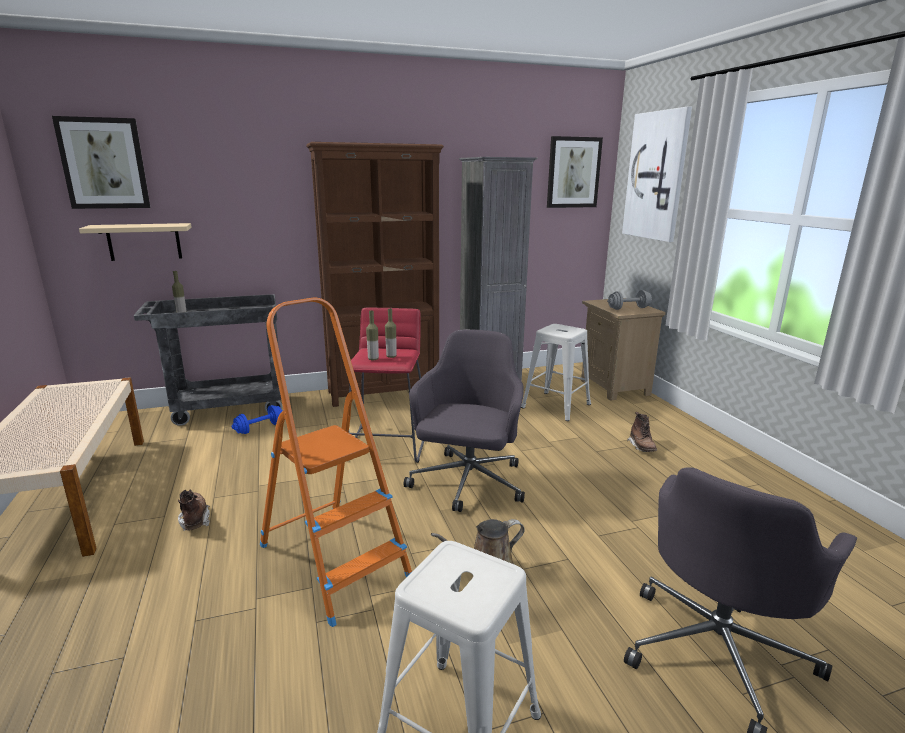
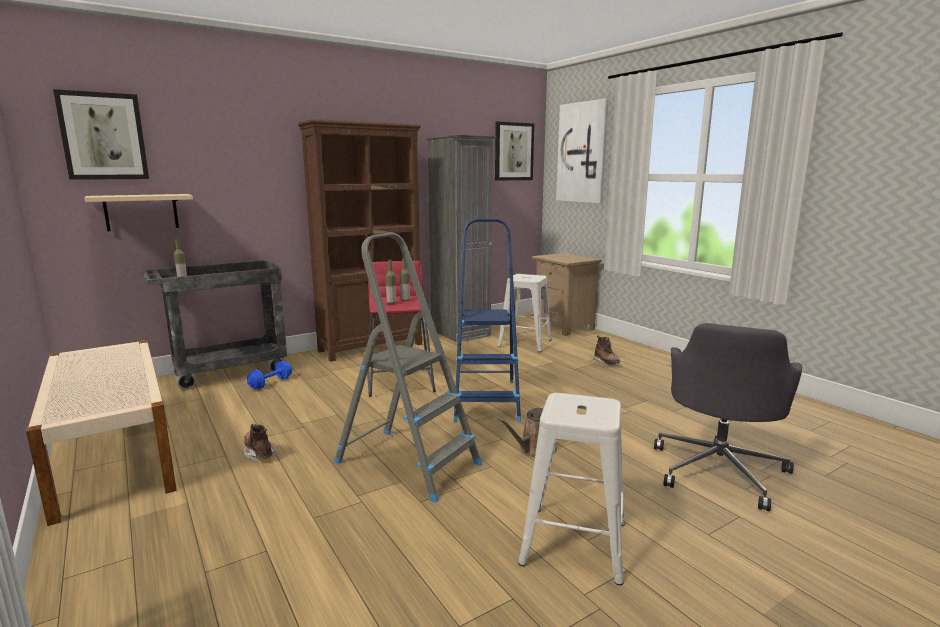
camera: 15 degrees left, 5 degrees down
(334, 562) = (409, 463): orange step ladder -> grey step ladder
(467, 483) = (486, 400): grey office chair -> blue step ladder
(628, 308) = (572, 258): grey dumbbell -> none

